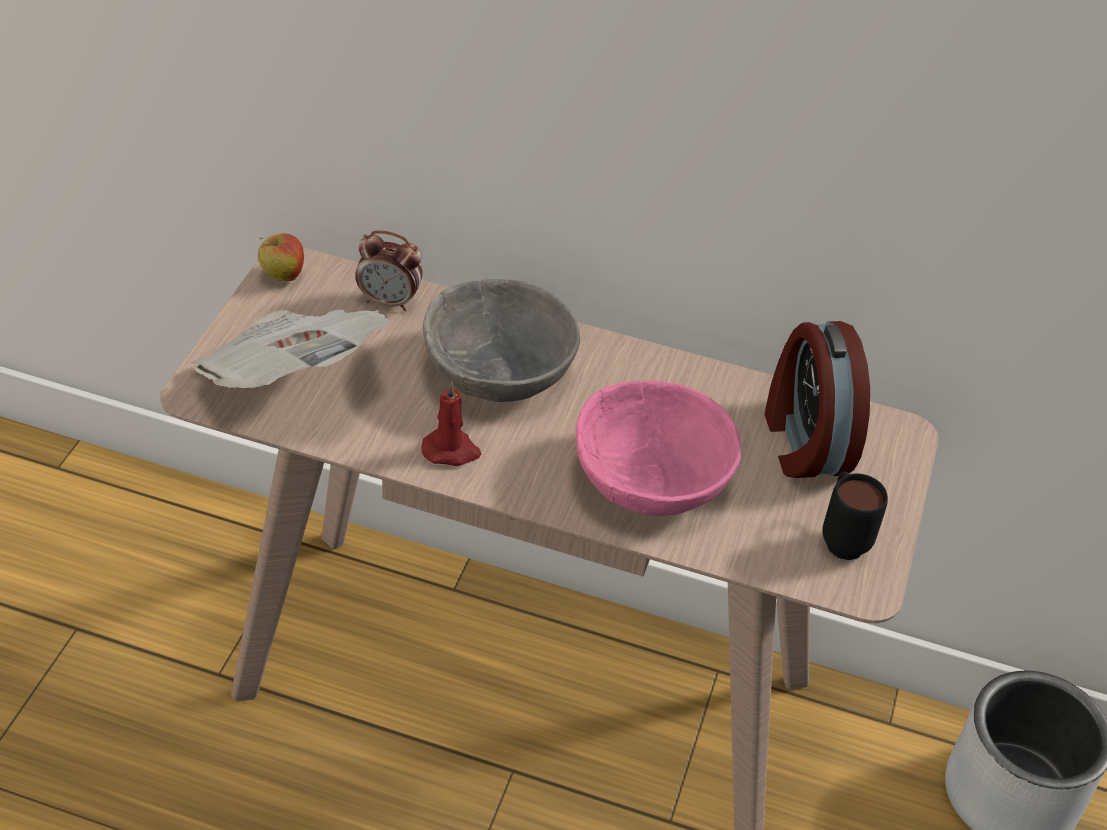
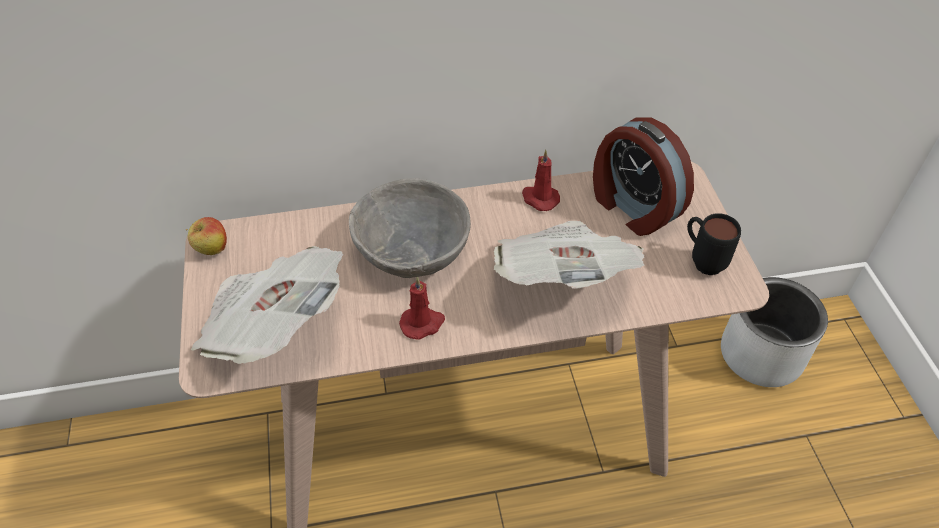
camera: 25 degrees left, 5 degrees up
(389, 301) = (302, 234): alarm clock -> none
(649, 478) = (562, 278): pink bowl -> newspaper
(694, 381) = (539, 198): none -> red candle

